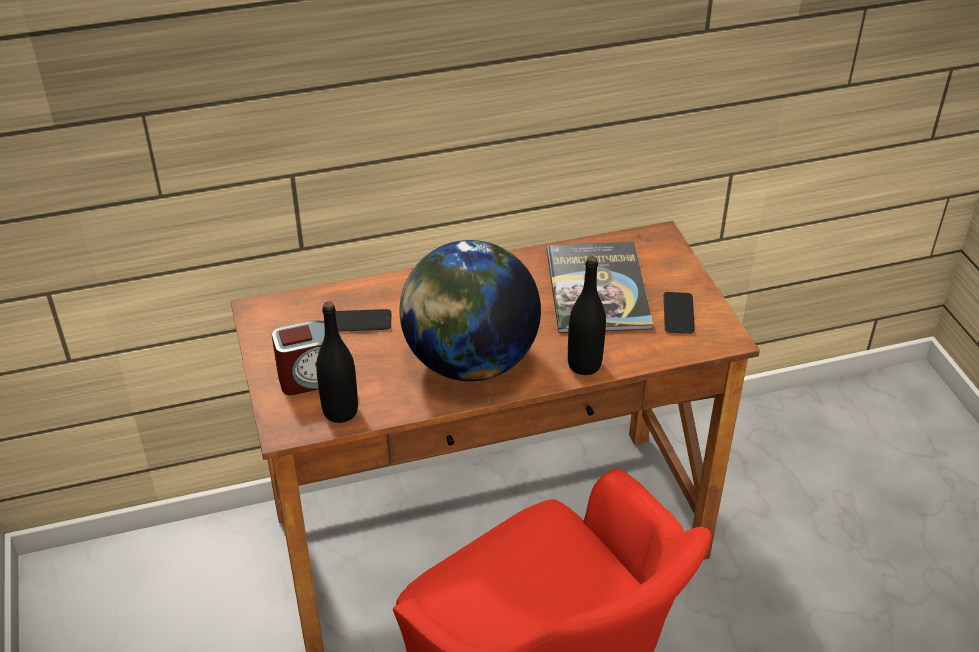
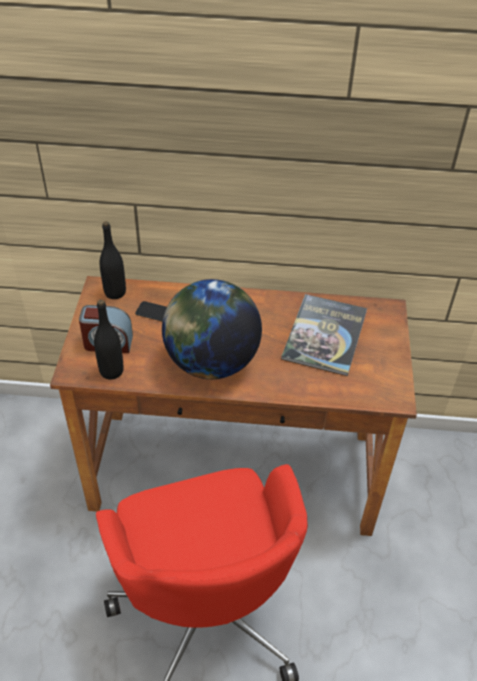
camera: 20 degrees right, 5 degrees up
(584, 364) = (286, 387): black bottle -> black bottle (115, 292)
(678, 313) = (372, 370): phone -> none

